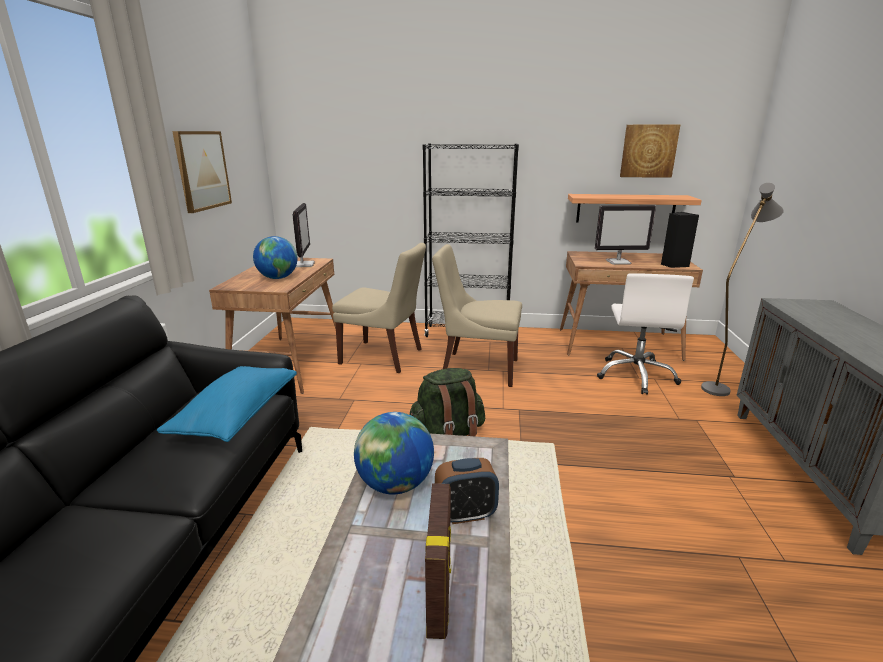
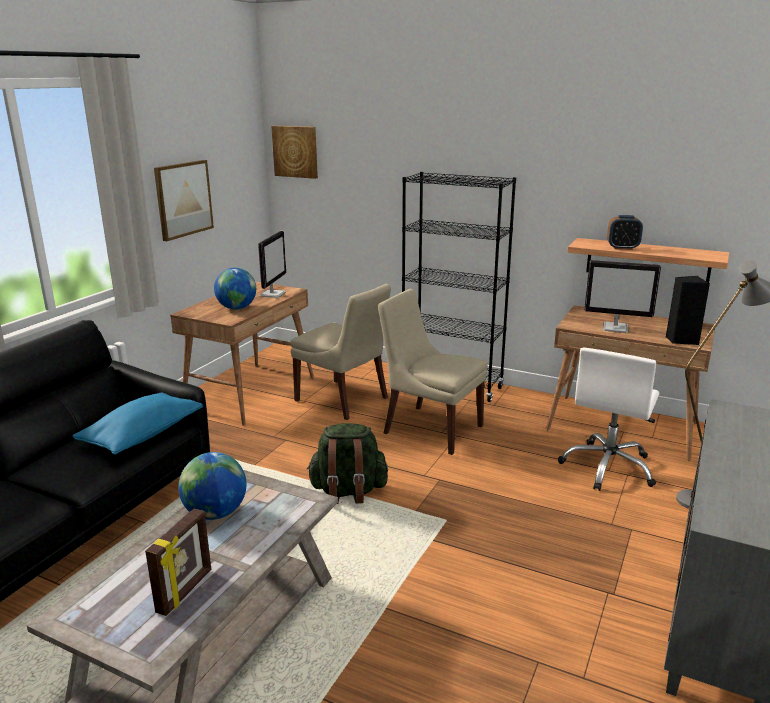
camera: 20 degrees right, 0 degrees up
(465, 514) = (248, 546): alarm clock -> alarm clock (622, 248)
(648, 151) = (676, 194): picture -> picture (295, 151)

